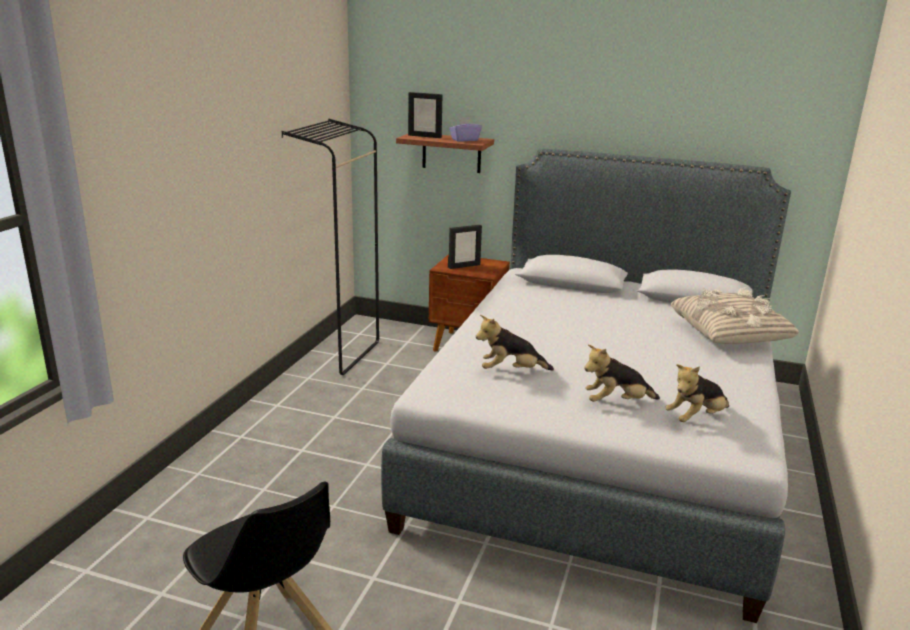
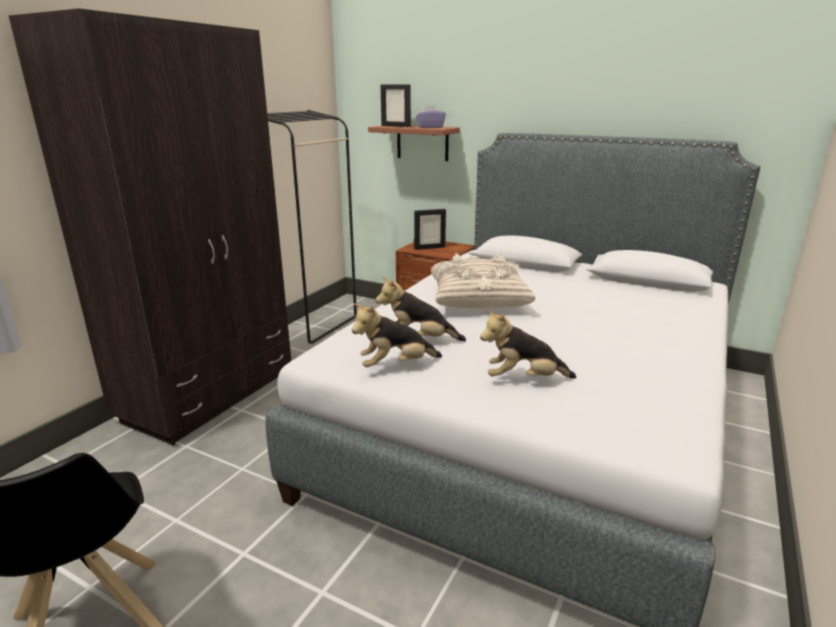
camera: 10 degrees right, 0 degrees up
(260, 437) = (210, 395): none -> brown wardrobe
(696, 418) = (614, 403): plush toy -> plush toy (395, 365)
(728, 335) = (677, 315): beige pillow -> beige pillow (478, 302)

